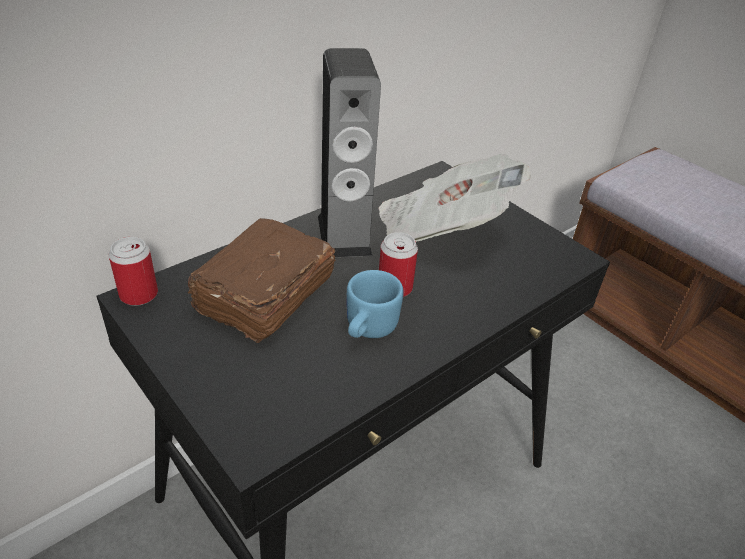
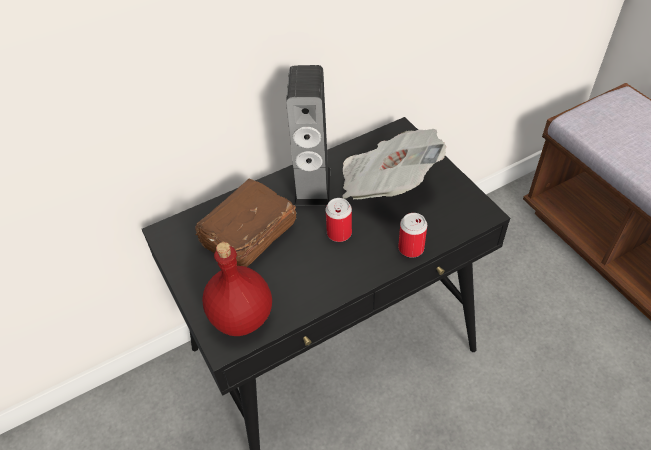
camera: 15 degrees right, 10 degrees up
(139, 295) = (167, 229): can -> can (411, 248)
(273, 405) = (241, 316): none -> red bottle
(367, 330) = (312, 266): blue mug -> none

